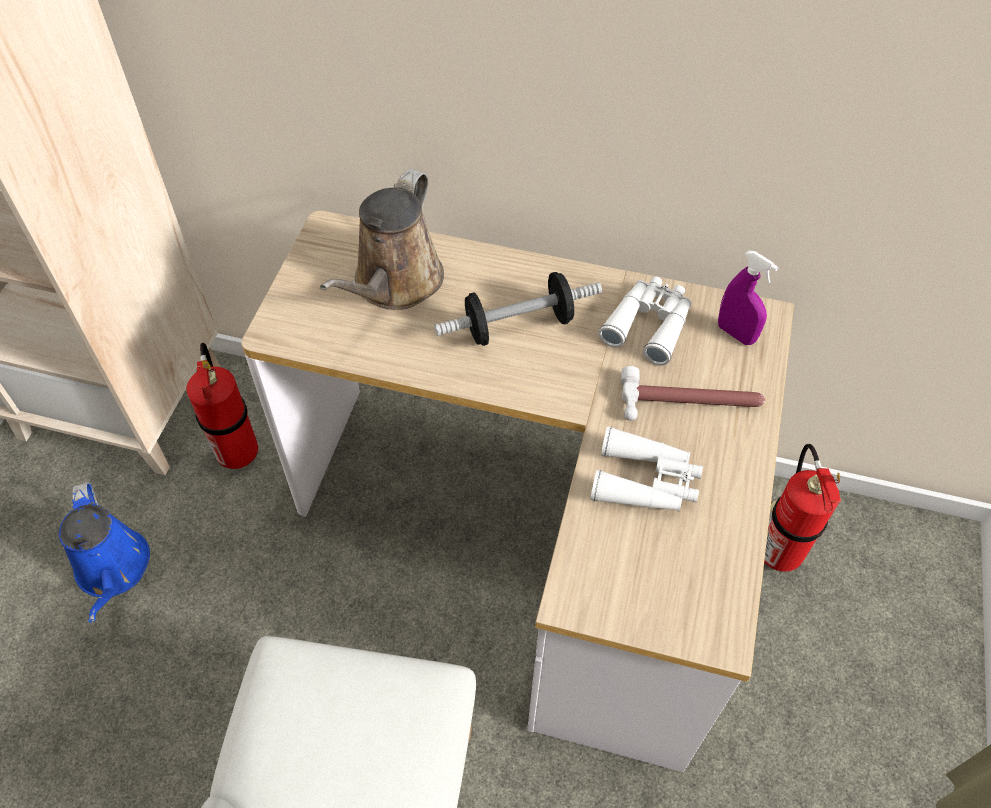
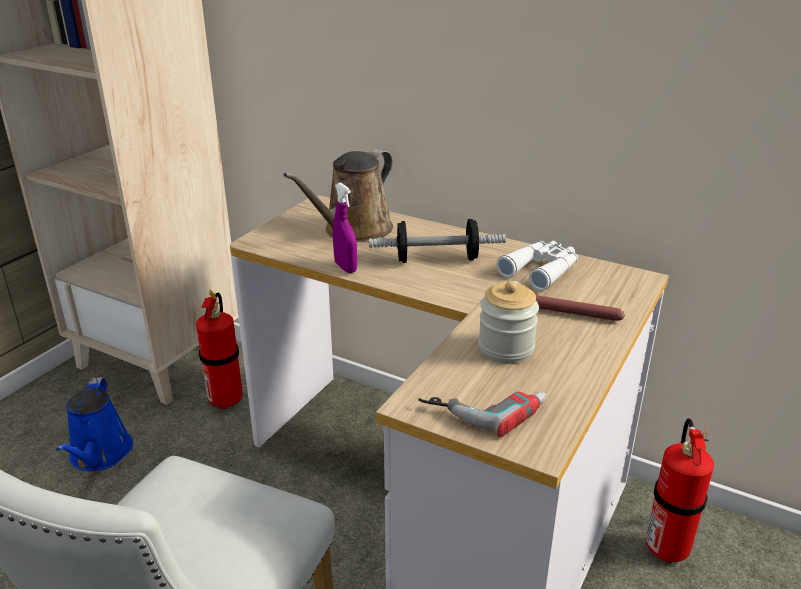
camera: 15 degrees right, 25 degrees down
(646, 481) = (506, 349): white binoculars -> jar
(649, 585) = (484, 406): none -> power drill
(735, 334) = (612, 283): purple spray bottle -> purple spray bottle (345, 267)

